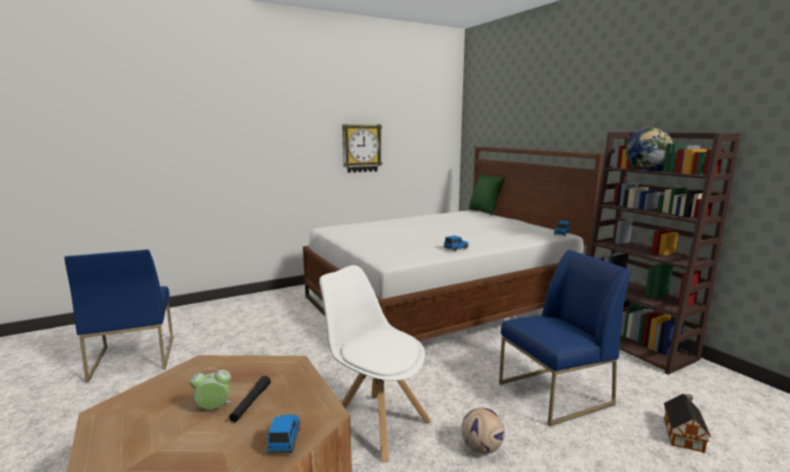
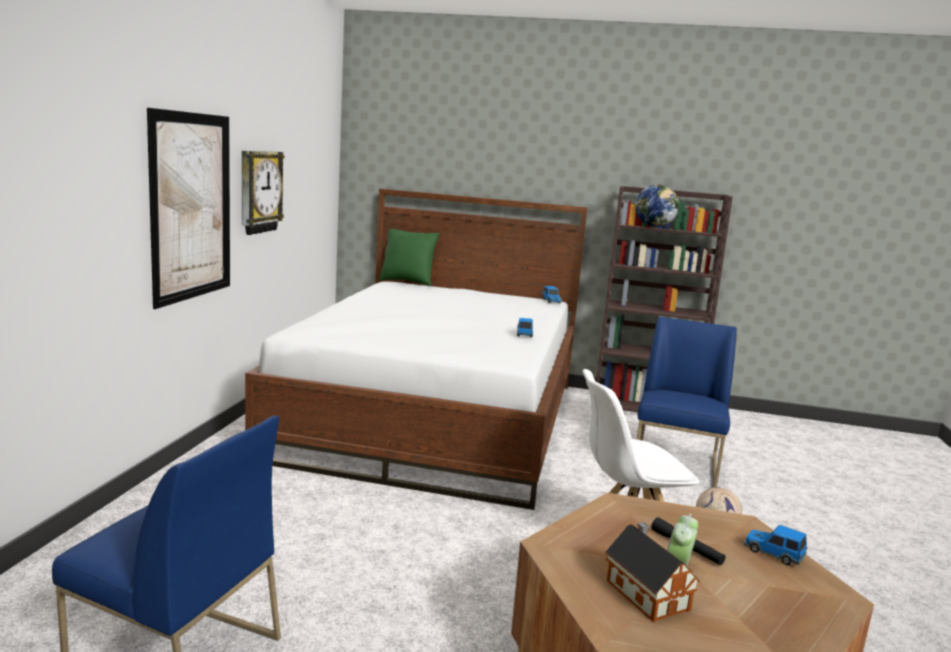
camera: 50 degrees left, 0 degrees up
(295, 155) = (192, 207): none -> picture
(683, 434) = (771, 462): toy house -> toy house (645, 593)

